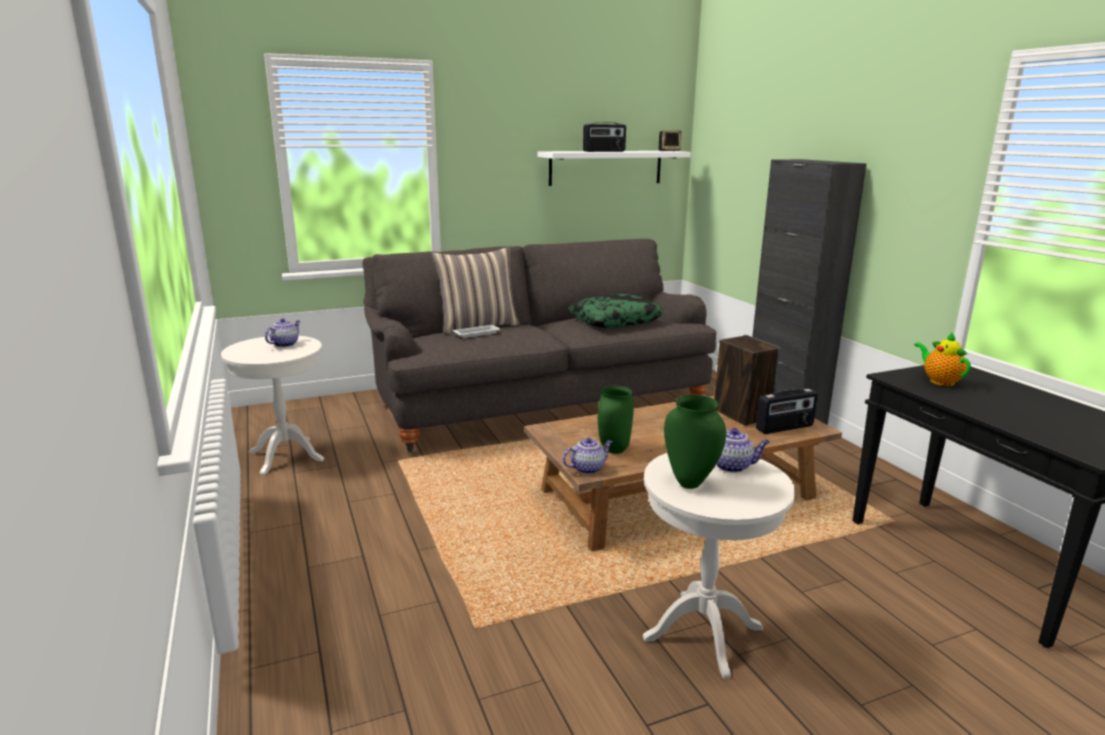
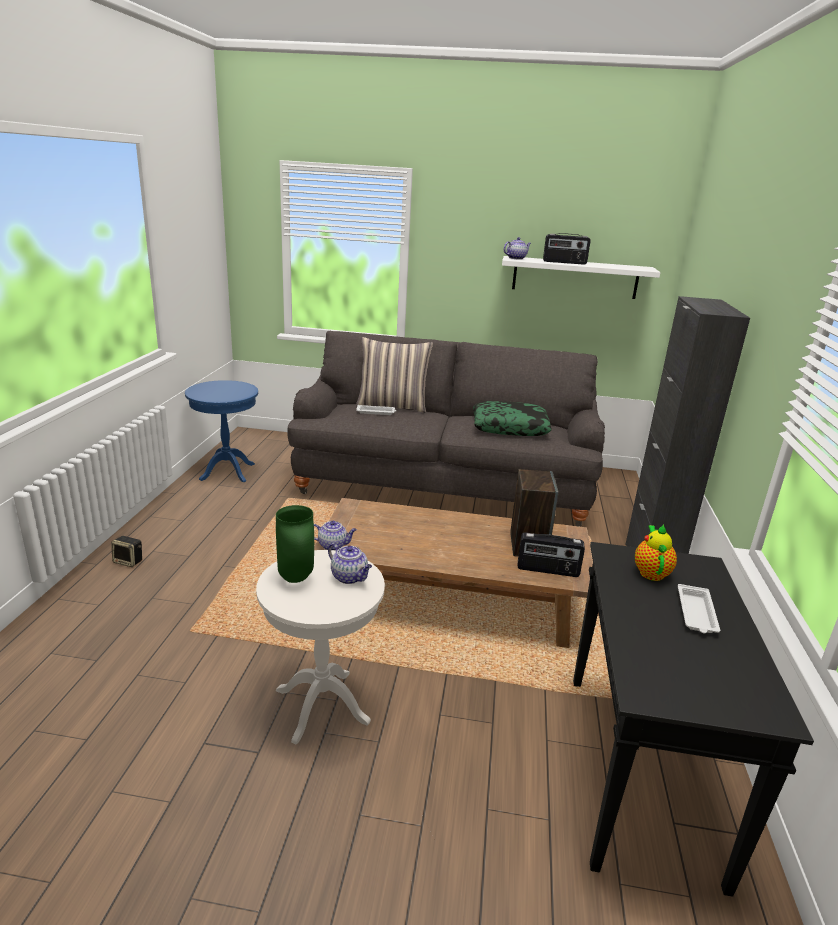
camera: 30 degrees right, 5 degrees up
(285, 344) = (233, 389): teapot -> teapot (516, 258)
(286, 456) = (227, 471): white side table -> blue side table
(614, 450) = (374, 539): green vase -> none
(669, 151) = (640, 268): speaker -> speaker (129, 561)
(1013, 397) = (696, 613): none -> white tray

